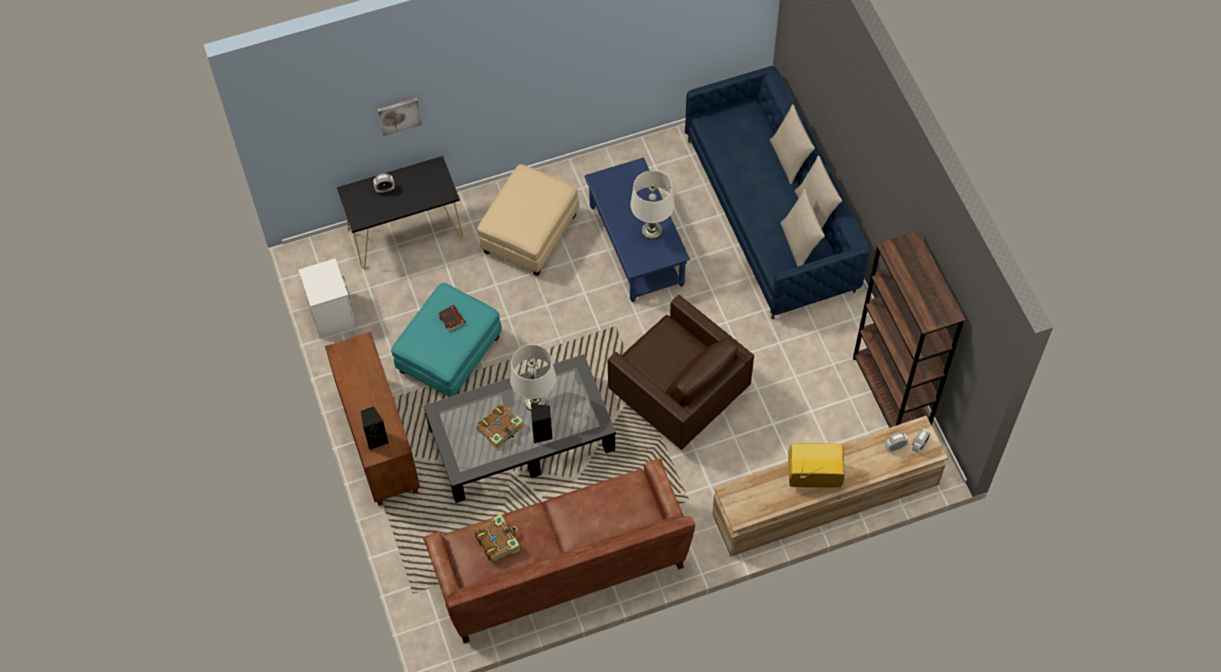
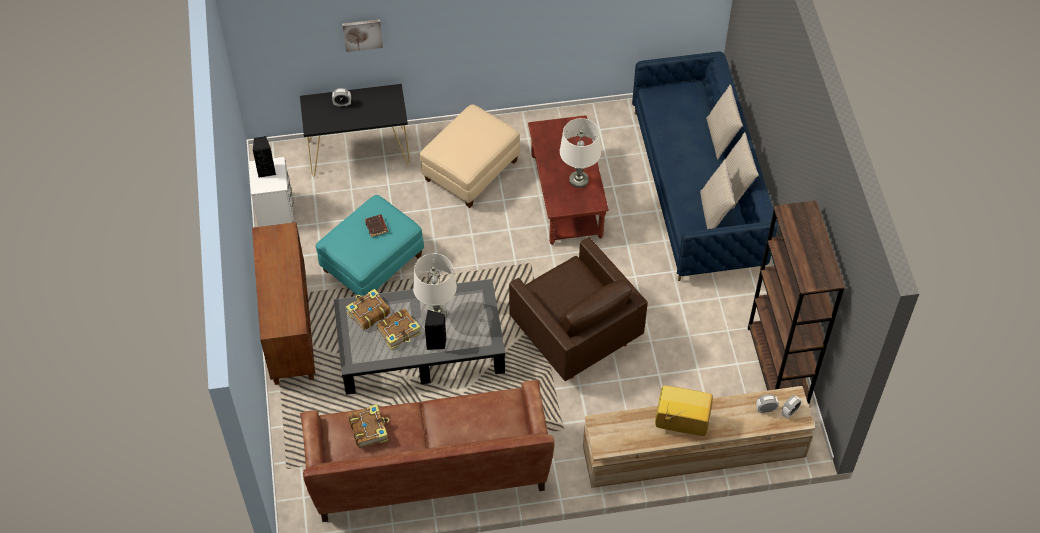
camera: 10 degrees right, 5 degrees down
(376, 439) = (277, 316): black speaker -> black speaker (266, 170)
(463, 414) = (368, 313): none -> book
(636, 246) = (566, 196): blue coffee table -> brown coffee table

